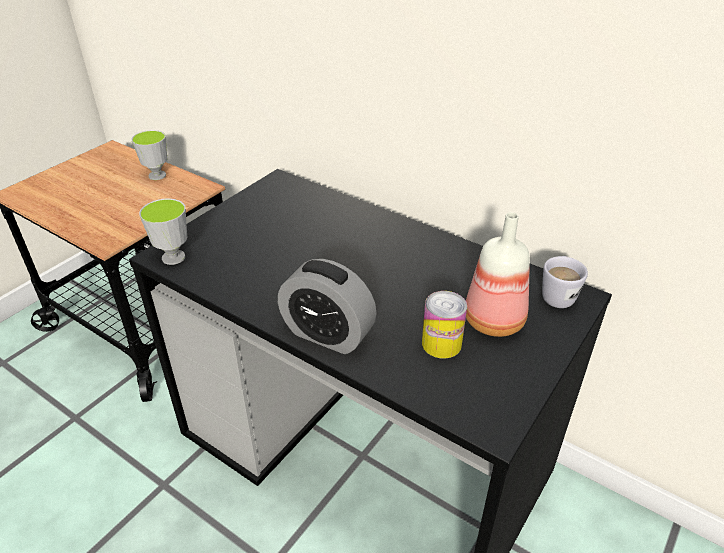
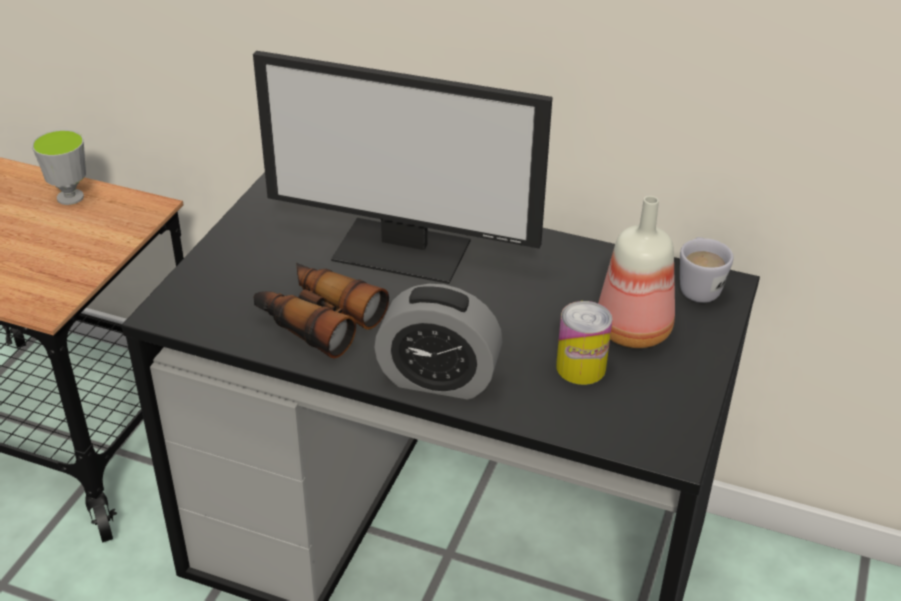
camera: 15 degrees left, 0 degrees up
(173, 257) = (185, 313): cup -> none
(260, 276) = (318, 319): none -> binoculars
(343, 235) = (404, 249): none -> monitor

